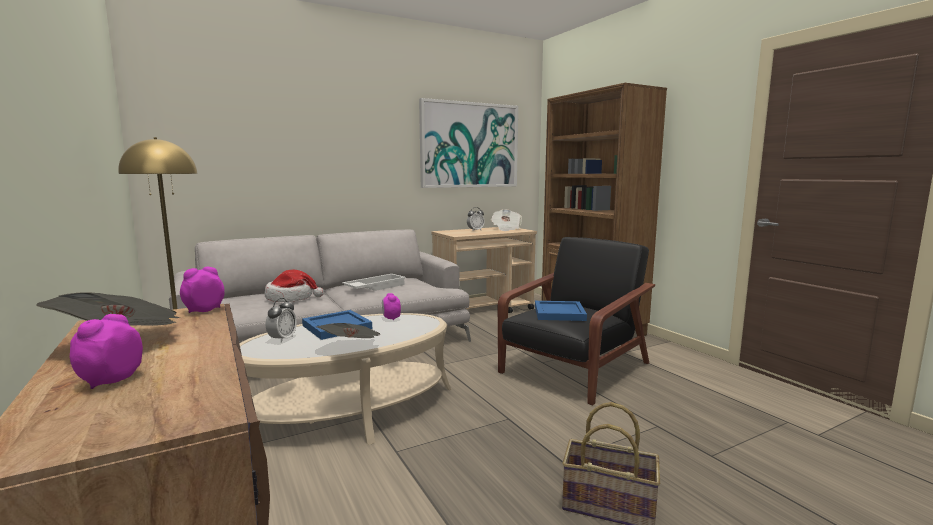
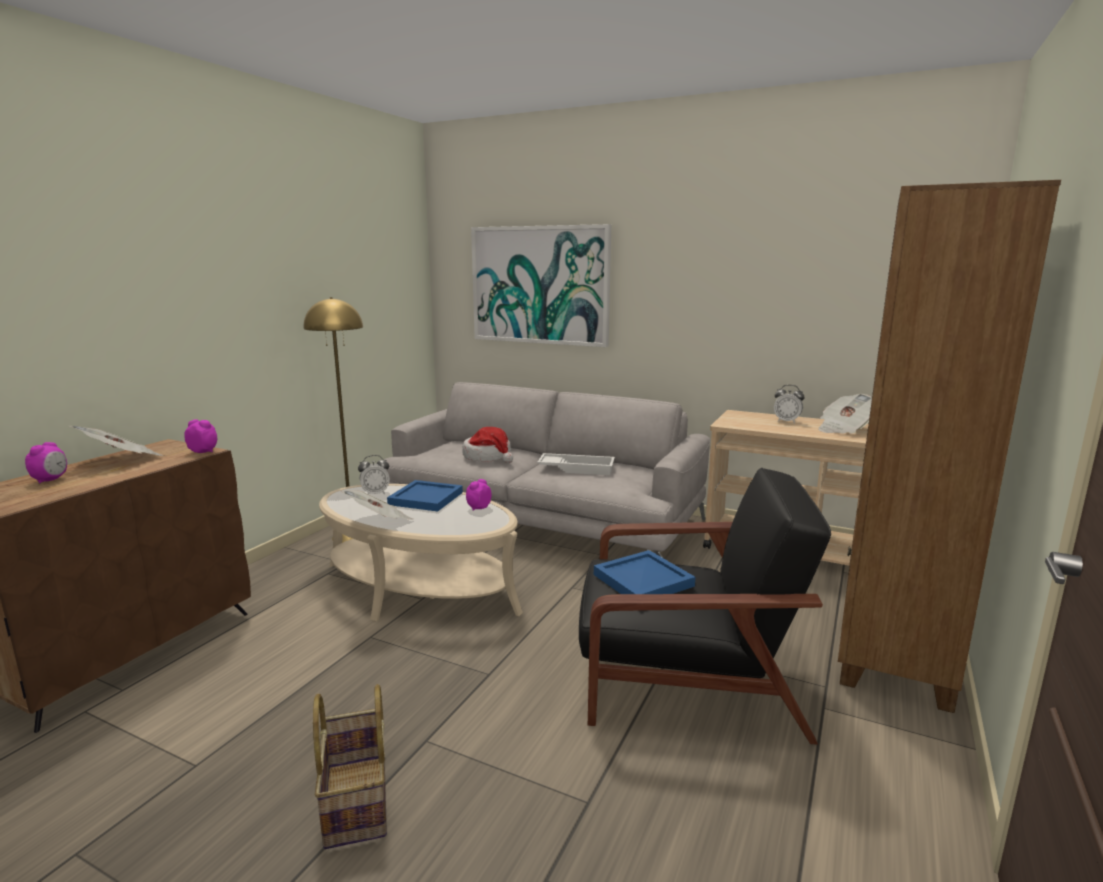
camera: 55 degrees right, 5 degrees up
(110, 380) = (50, 480): alarm clock -> alarm clock turned 120 degrees clockwise
(469, 145) = (817, 281): picture -> picture (540, 285)

